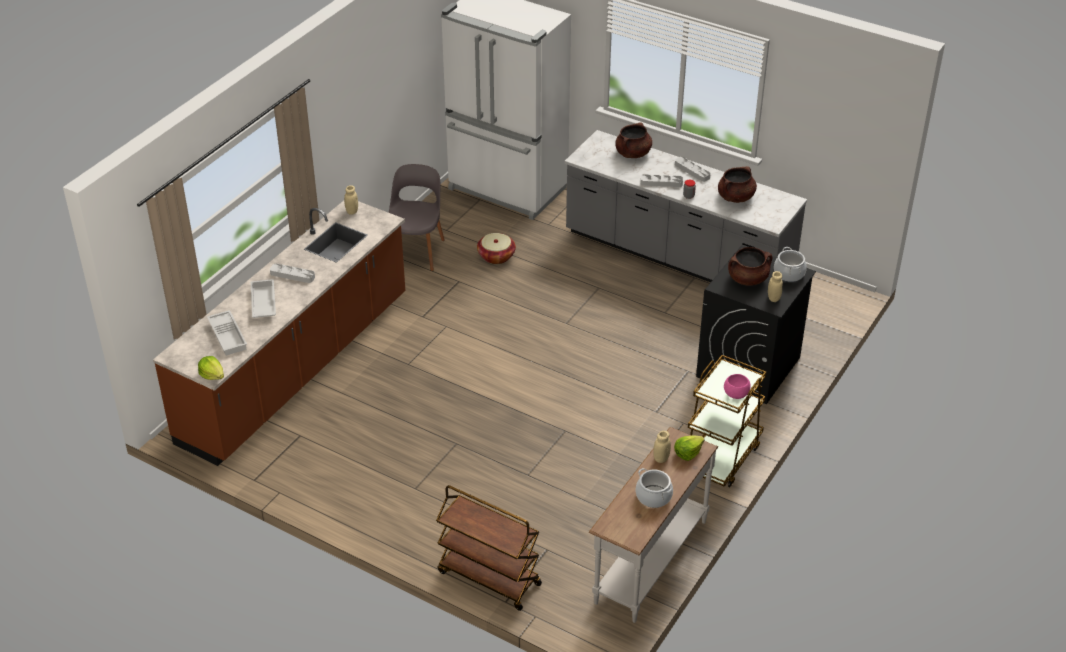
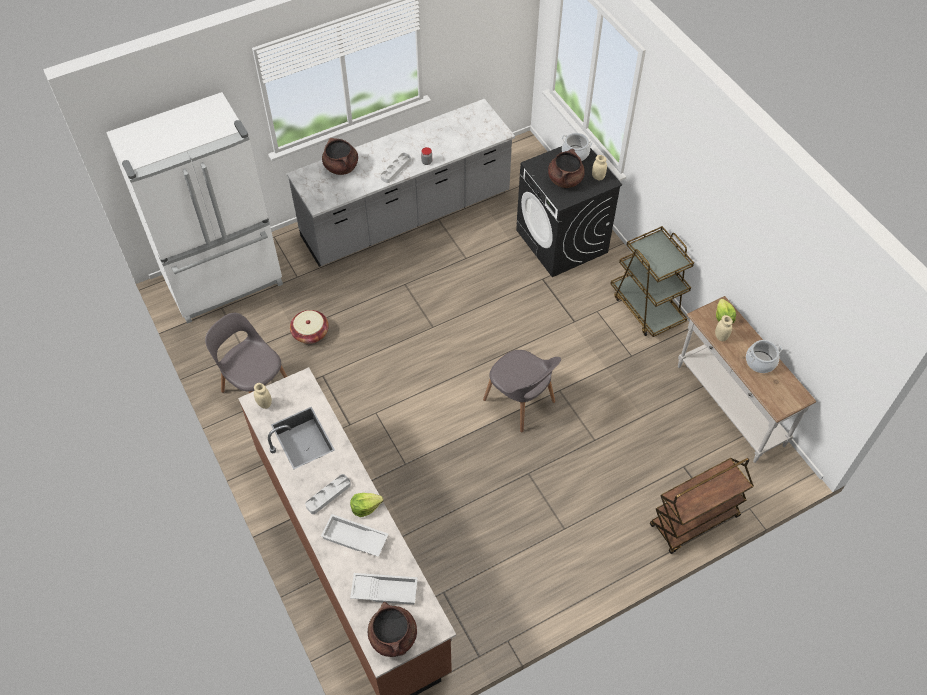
camera: 60 degrees left, 15 degrees up
(212, 375) = (436, 628): lettuce -> lettuce (365, 507)
(529, 410) = (520, 402): none -> grey chair
(692, 171) = (396, 143): grey tray -> none
(735, 197) = (451, 136): brown cooking pot -> brown cooking pot (393, 637)
(736, 395) = (672, 256): pink bowl -> none

